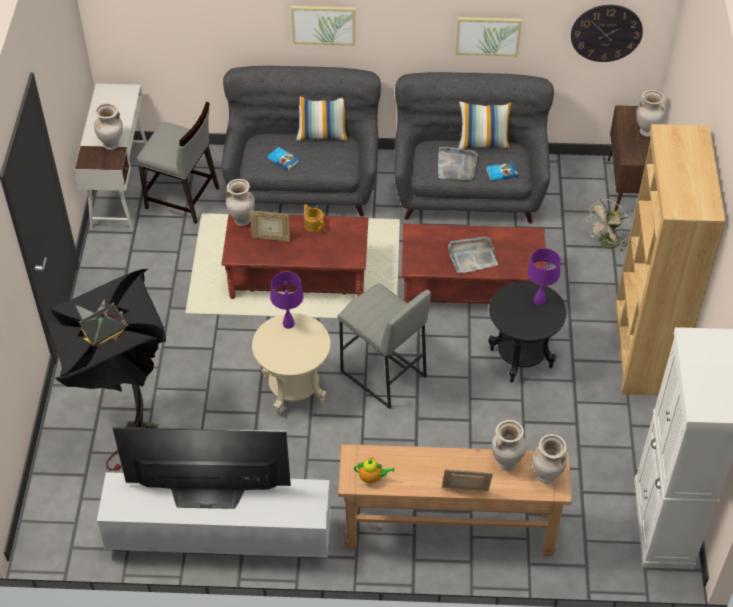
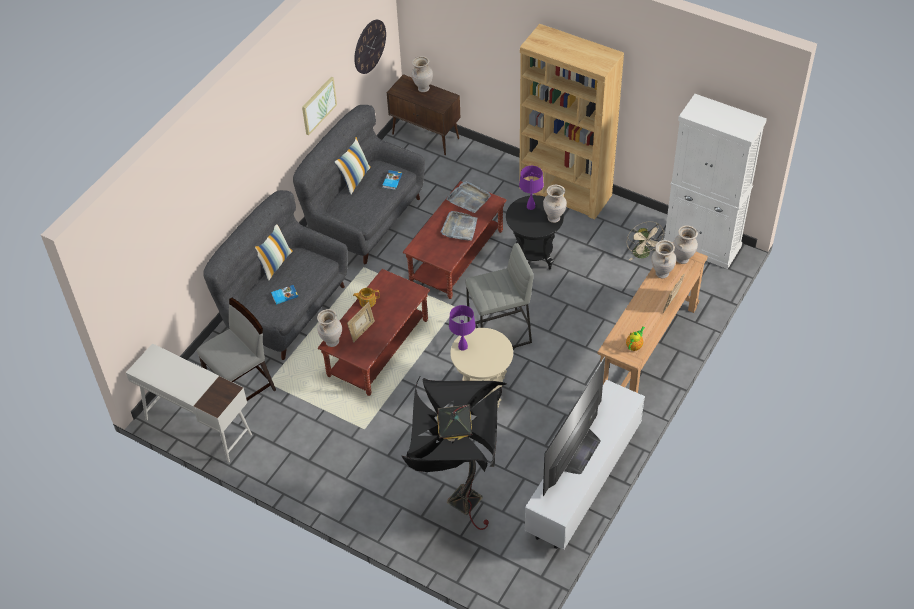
camera: 60 degrees left, 0 degrees up
(111, 145) = (209, 385): beige vase -> beige vase (554, 218)
(323, 24) = (238, 184): picture -> none
(456, 166) = (367, 201): grey tray -> grey tray (469, 198)
(607, 244) = (466, 169): beige fan -> beige fan (643, 255)

